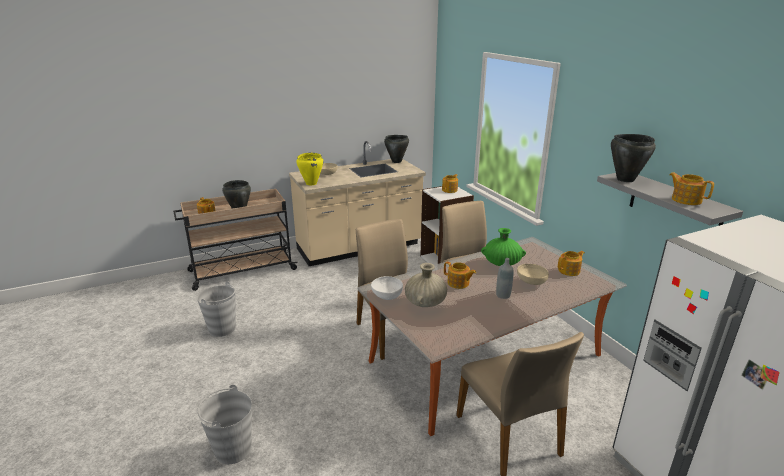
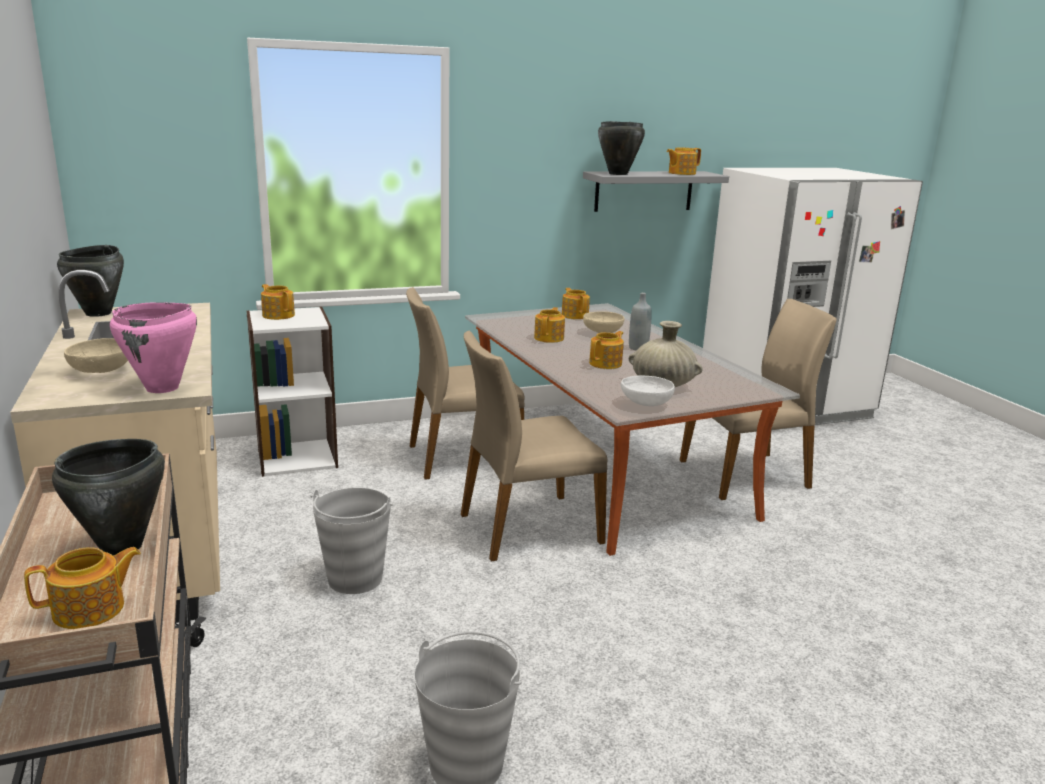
camera: 85 degrees left, 5 degrees down
(232, 449) = (858, 701): grey bucket -> grey bucket (354, 579)
(311, 183) = (162, 388): yellow cooking pot -> pink cooking pot
(502, 263) = (549, 338): green vase -> teapot

